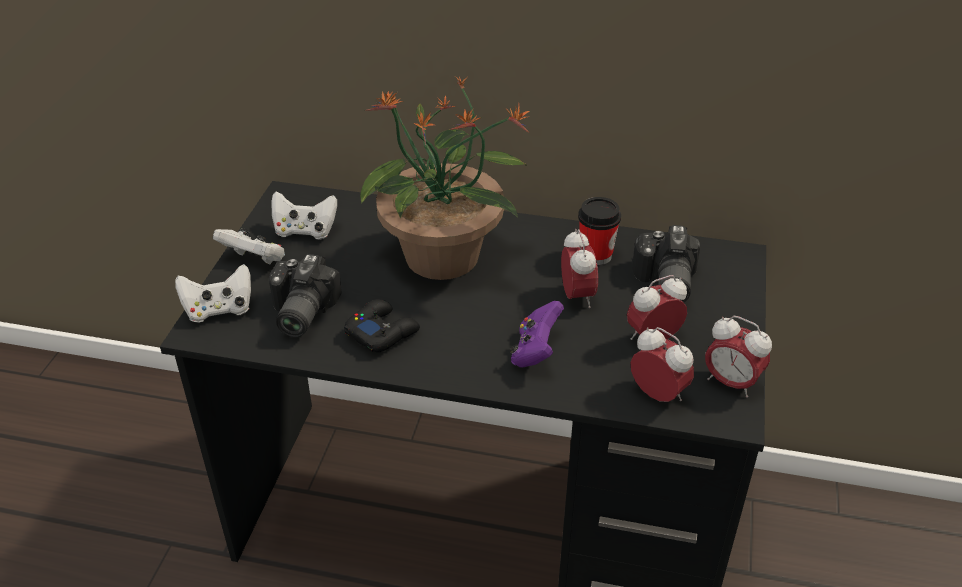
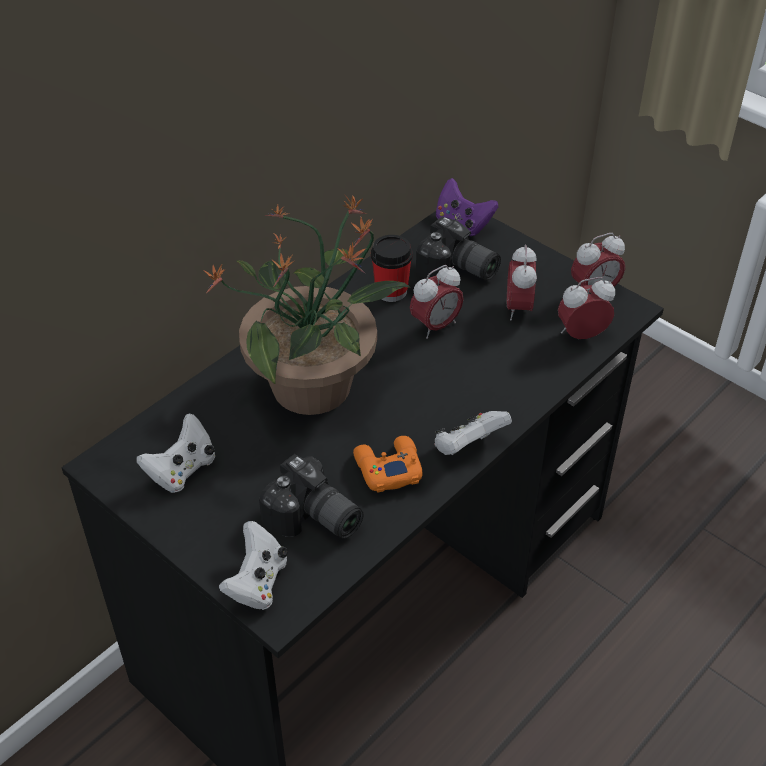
camera: 60 degrees left, 5 degrees up
(254, 260) = (197, 527): white game controller -> white game controller (468, 447)
(382, 332) = (387, 468): black game controller -> orange game controller
(535, 352) = (486, 380): purple game controller -> purple game controller (463, 223)
(577, 296) = (435, 326): alarm clock -> alarm clock turned 120 degrees clockwise

